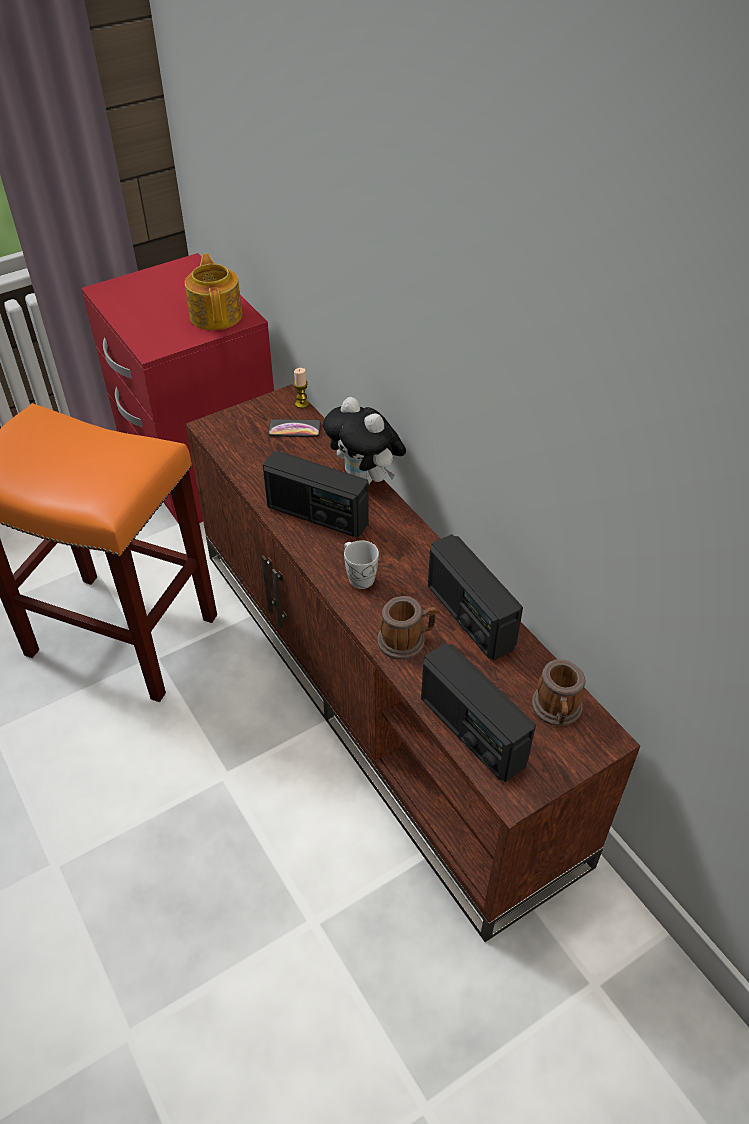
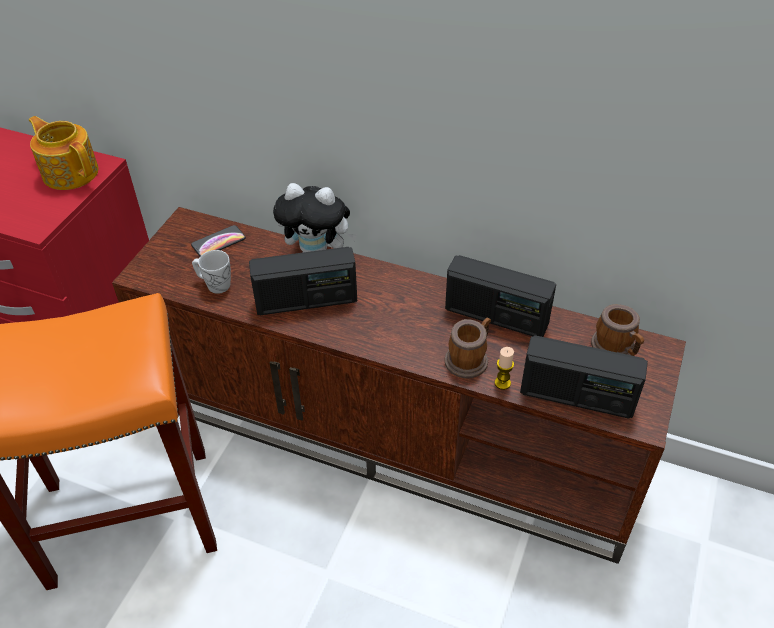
camera: 35 degrees left, 0 degrees up
(302, 404) = (204, 219): candle -> candle (502, 383)
(358, 576) = (386, 331): white mug -> white mug (214, 284)

